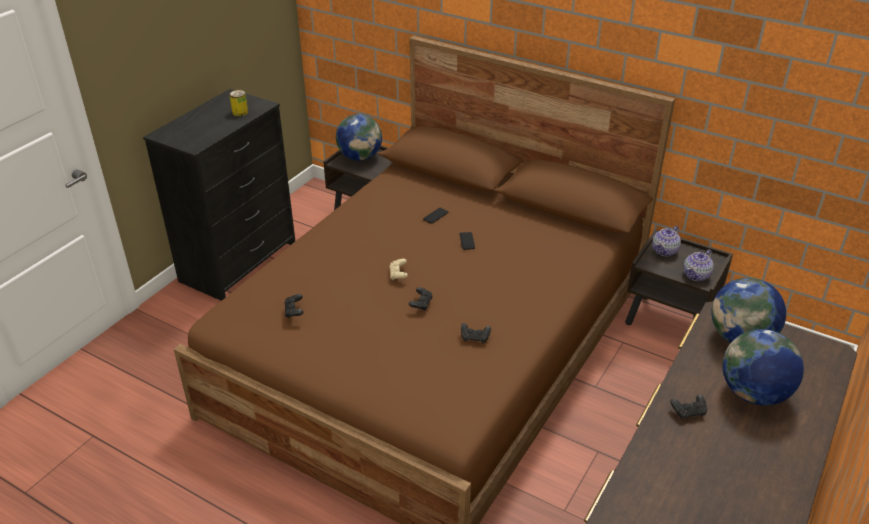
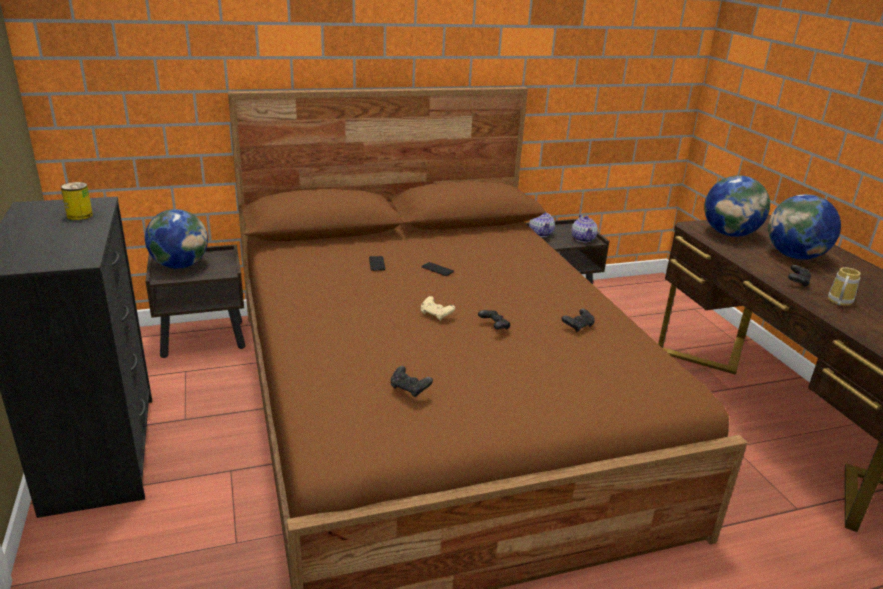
camera: 50 degrees left, 10 degrees down
(680, 448) = (838, 302): none -> mug

